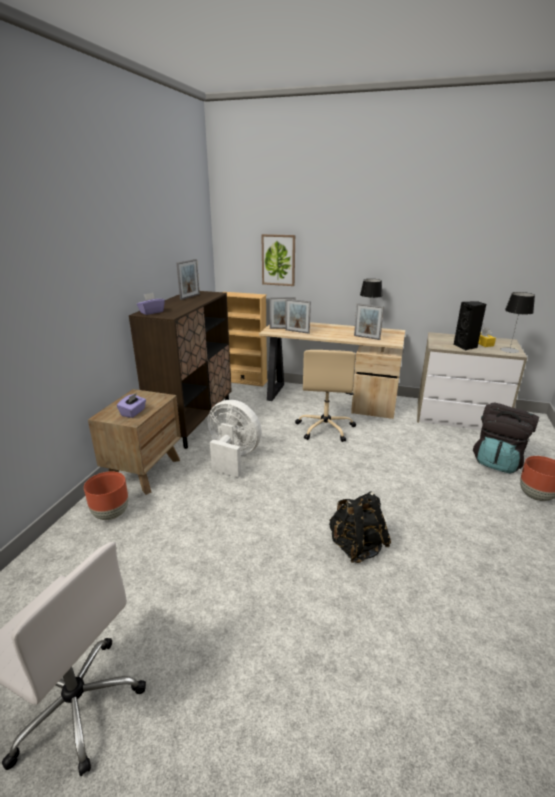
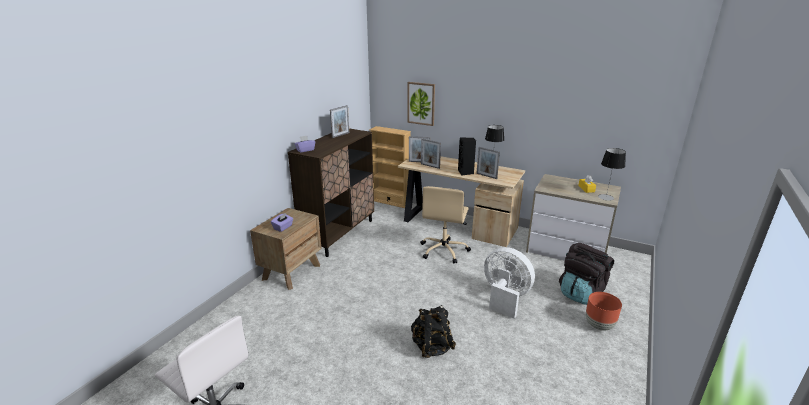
camera: 10 degrees right, 0 degrees up
(111, 513) = (260, 301): brown planter -> none
(233, 457) = (361, 267): white fan -> white fan (505, 297)
(466, 347) = (569, 191): black speaker -> black speaker (465, 172)

